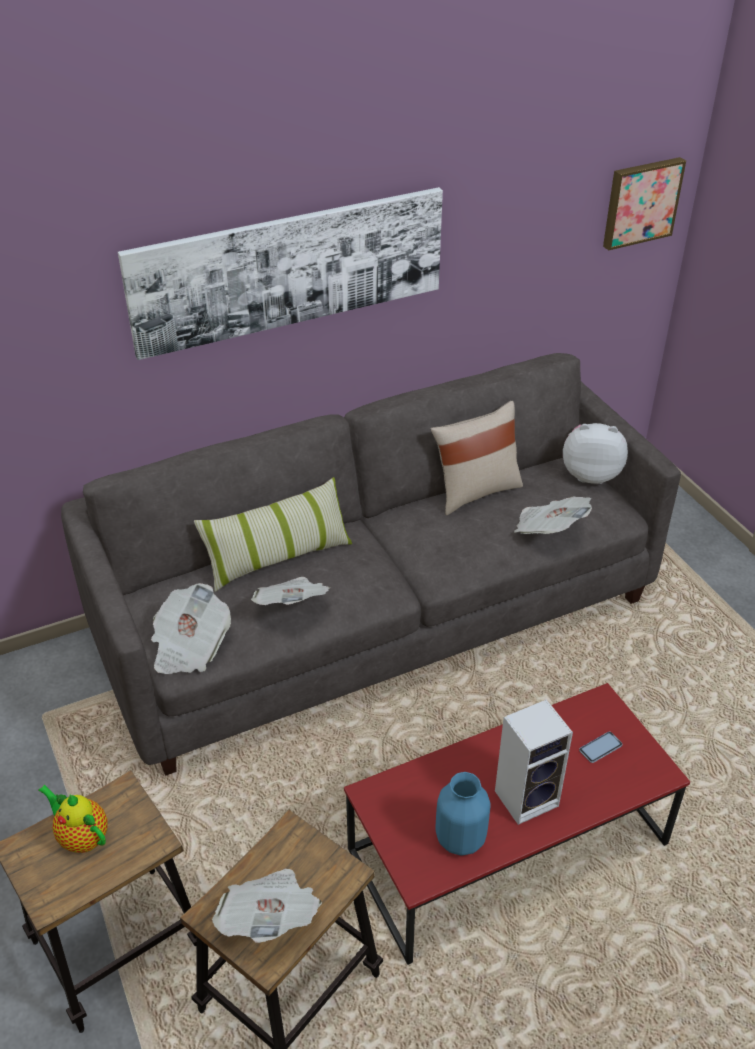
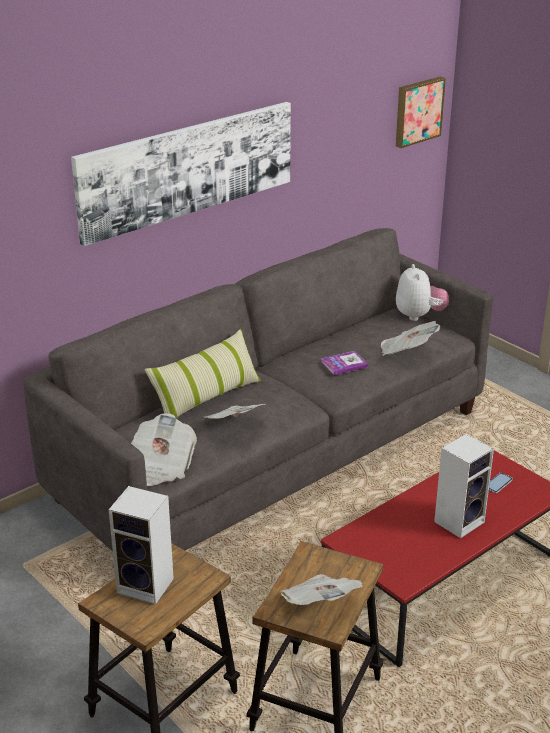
camera: 15 degrees left, 10 degrees down
(81, 836) = (148, 585): teapot -> speaker
(459, 839) = (422, 554): blue vase -> none
(463, 536) = (344, 364): none -> book
(475, 491) = (339, 336): beige pillow -> none
(590, 474) = (419, 316): plush toy -> plush toy turned 90 degrees clockwise

